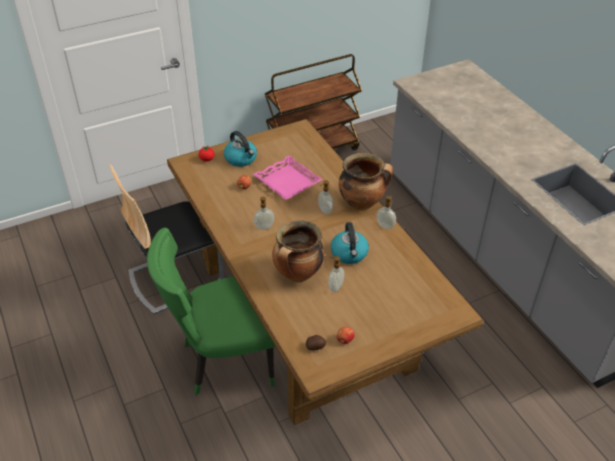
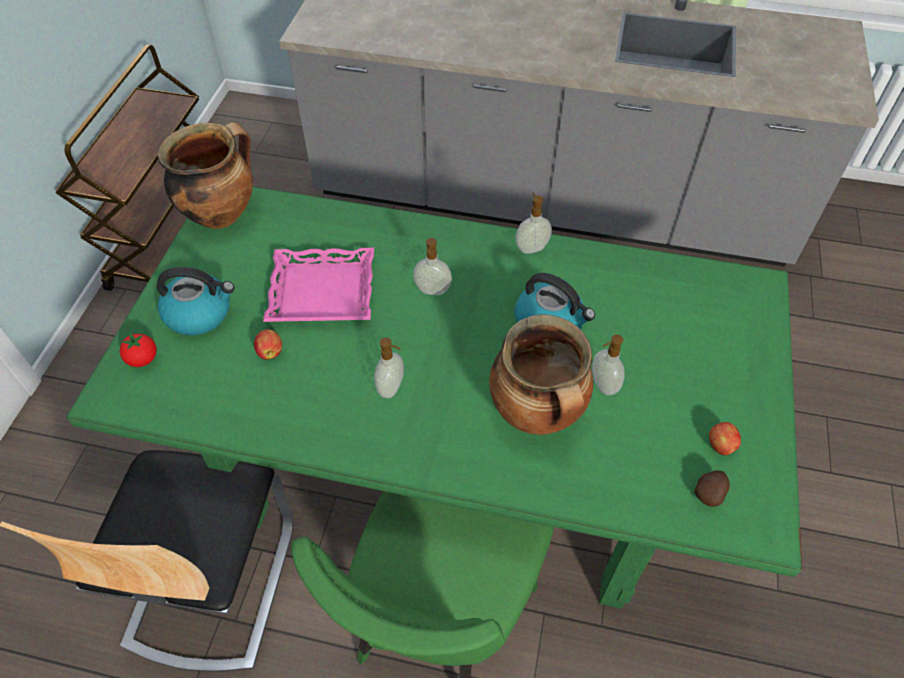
camera: 50 degrees left, 10 degrees up
(304, 315) = (449, 460): brown dining table -> green dining table
(362, 203) = (460, 240): cooking pot -> cooking pot (221, 213)

